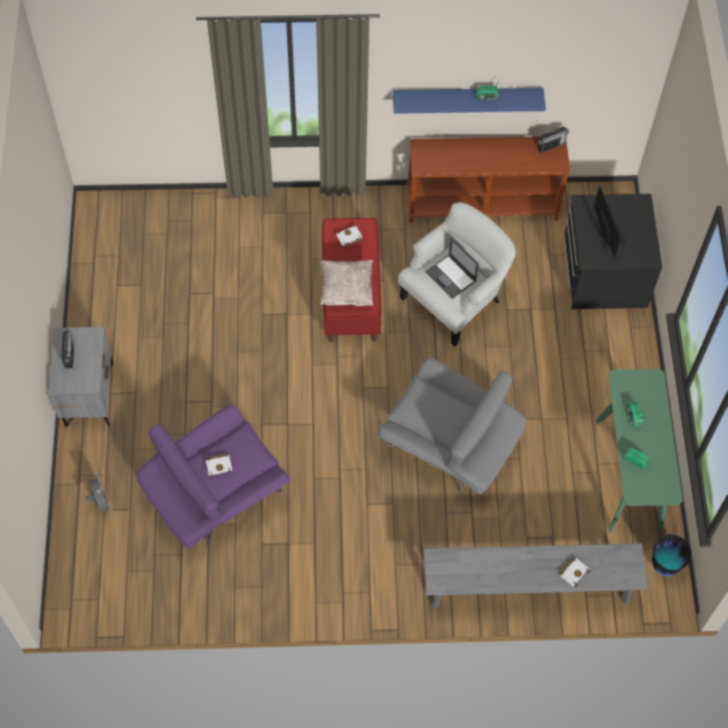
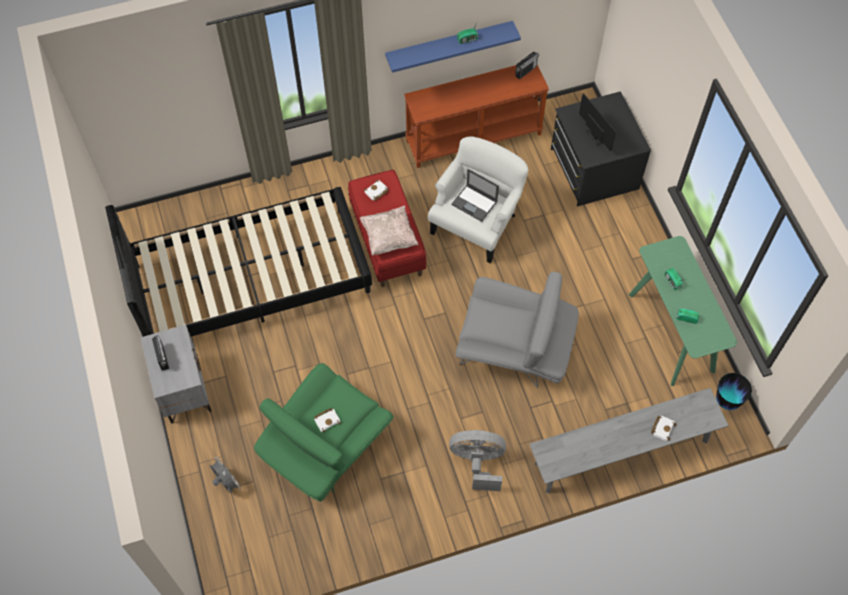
camera: 15 degrees left, 0 degrees up
(193, 297) = (250, 279): none -> black bed
(215, 494) = (325, 446): purple armchair -> green armchair
(370, 555) = (478, 462): none -> grey fan

